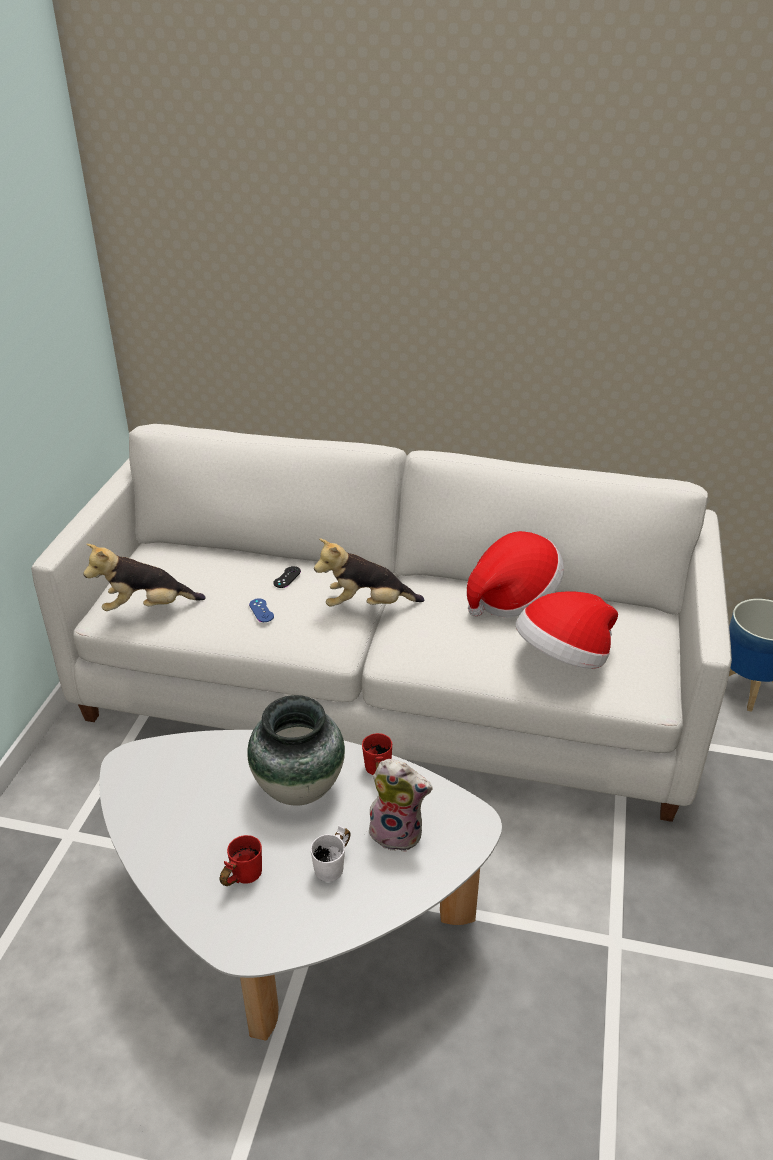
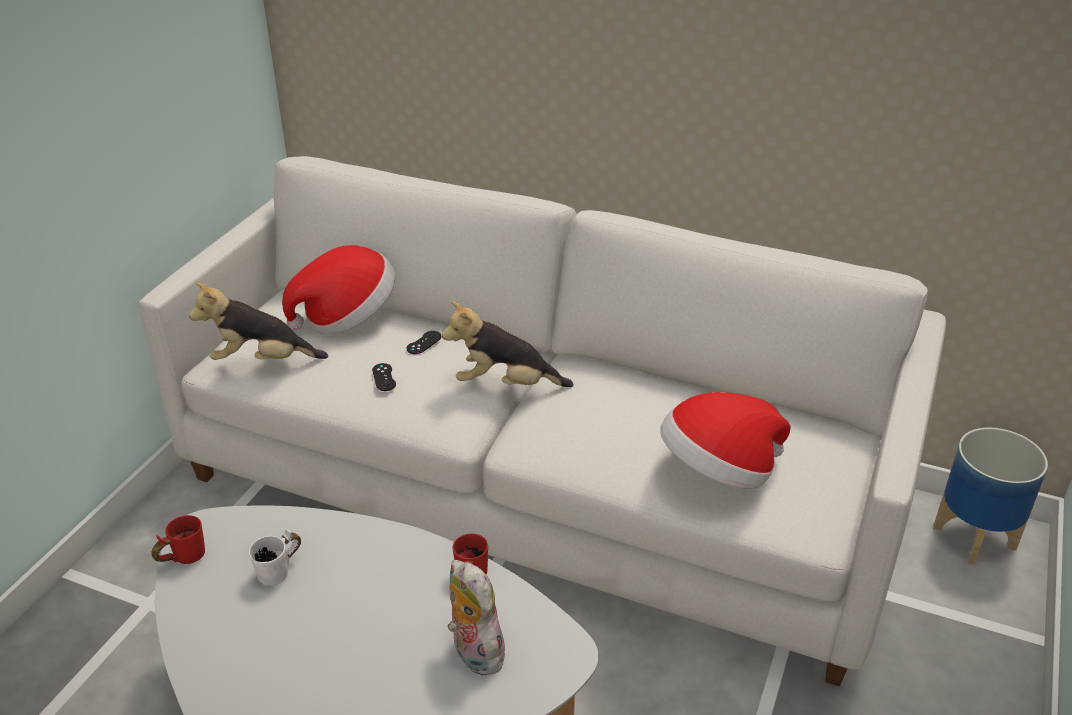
camera: 10 degrees right, 0 degrees up
(240, 876) = (281, 677): red mug -> red mug (181, 557)
(261, 610) = (384, 377): blue game controller -> black game controller
(298, 787) = (376, 584): vase -> none
(336, 867) = (391, 683): white mug -> white mug (281, 573)
(398, 832) = (474, 652): plush toy -> plush toy turned 150 degrees counterclockwise
(512, 598) = (677, 394): hat -> hat (347, 317)

